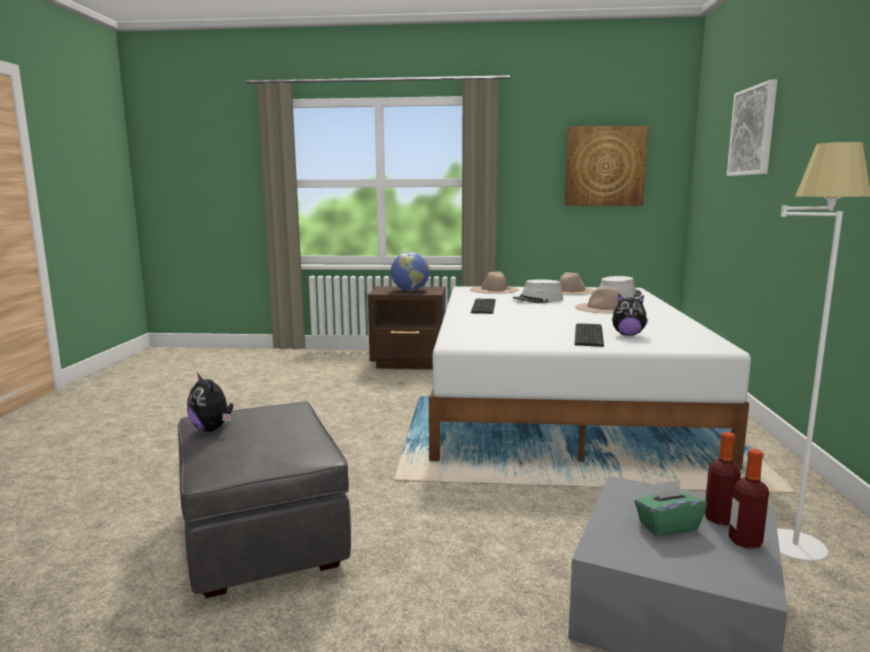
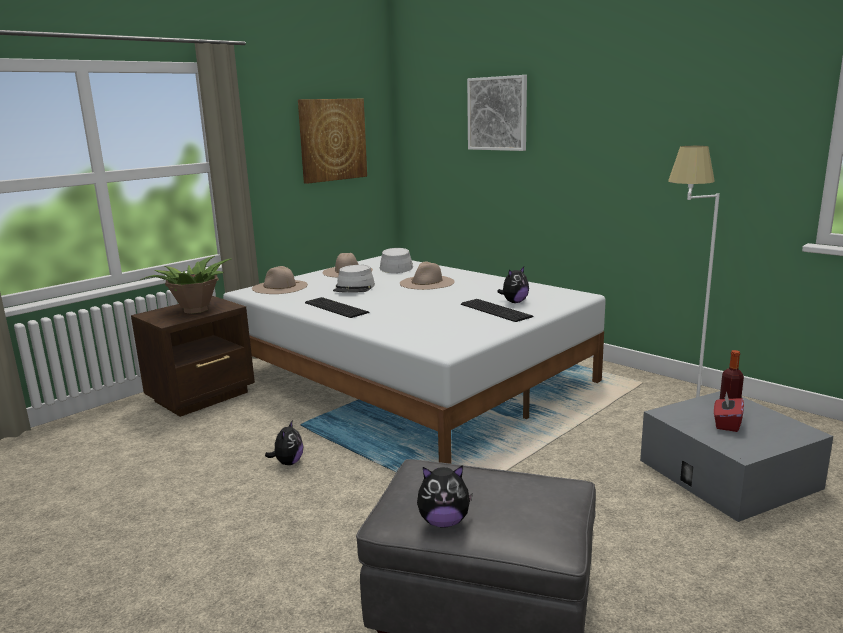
camera: 50 degrees left, 5 degrees up
(366, 412) = (288, 463): none -> plush toy
(410, 290) = (194, 310): globe -> potted plant
(667, 526) = (726, 424): green tissue box -> red tissue box
(745, 541) = (759, 413): bottle -> none

